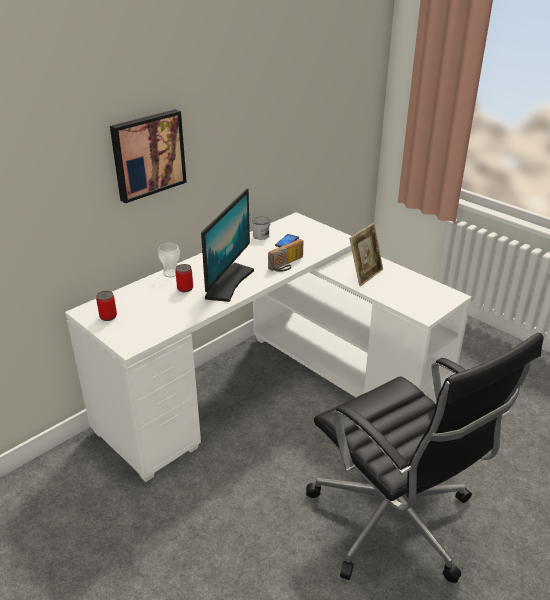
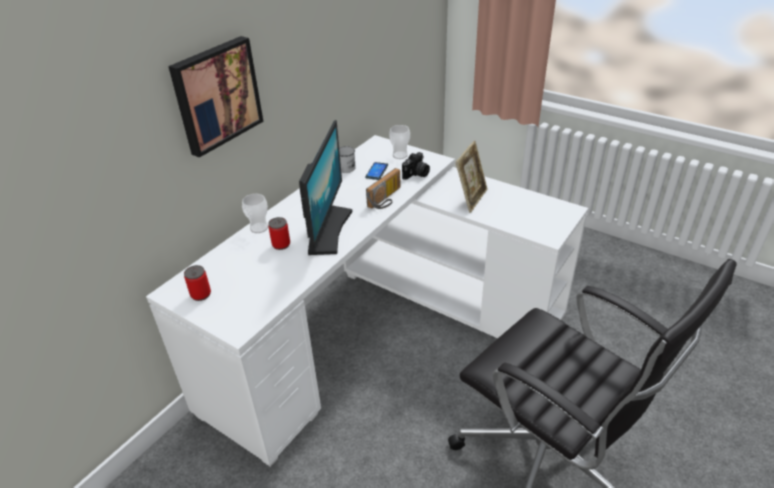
camera: 10 degrees left, 5 degrees up
(312, 231) = (400, 155): none -> cup
(321, 248) = (416, 174): none -> camera

